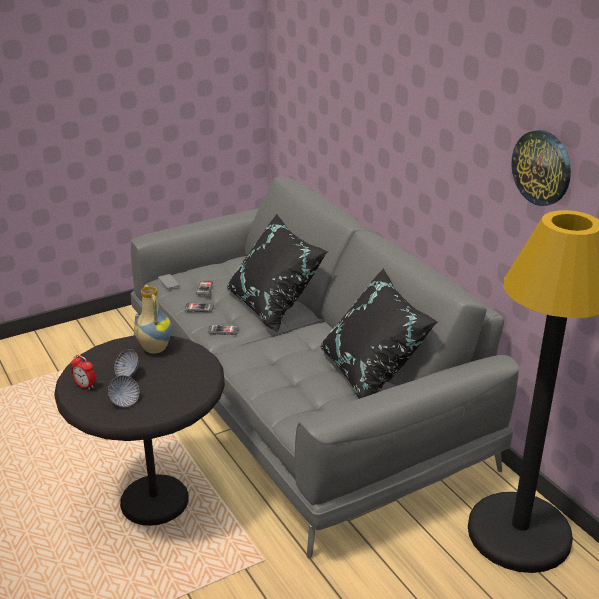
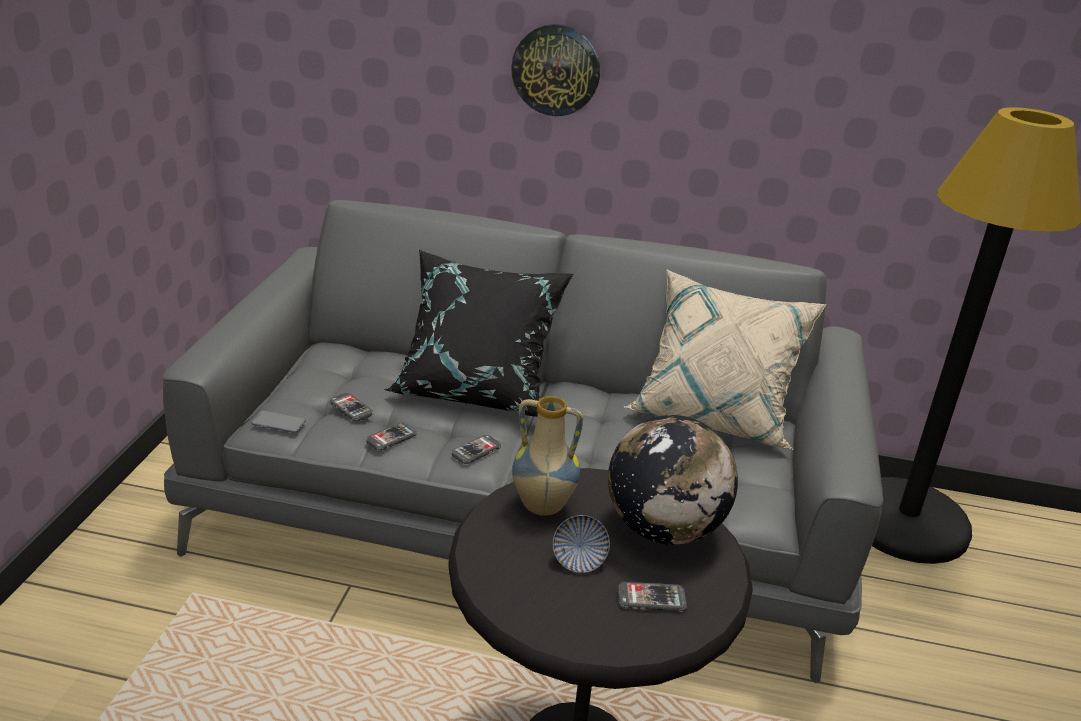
camera: 50 degrees left, 0 degrees up
(85, 386) = (560, 615): alarm clock -> none
(124, 401) = (651, 599): bowl -> phone
(181, 383) = (664, 529): none -> globe
(372, 374) = (714, 414): black pillow -> beige pillow
(542, 167) = (880, 75): wall clock -> wall clock (556, 70)

